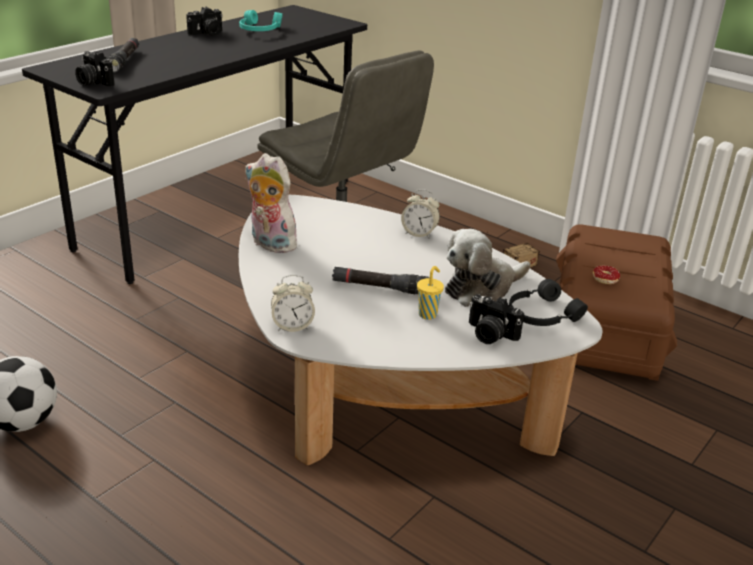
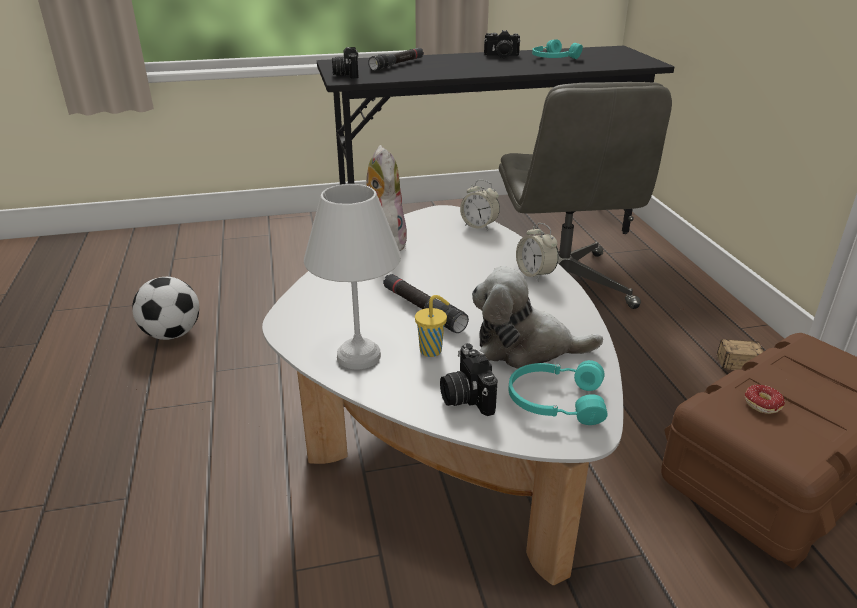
camera: 40 degrees right, 0 degrees up
(292, 326) = (297, 314): alarm clock -> alarm clock (479, 226)
(385, 337) = (360, 355): none -> white table lamp
(541, 315) = (555, 400): black headphones -> turquoise headphones

